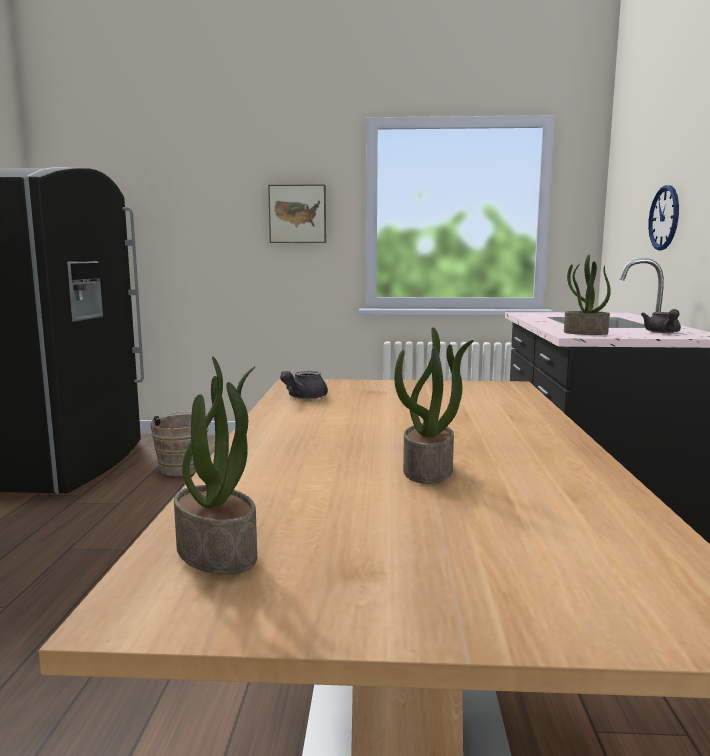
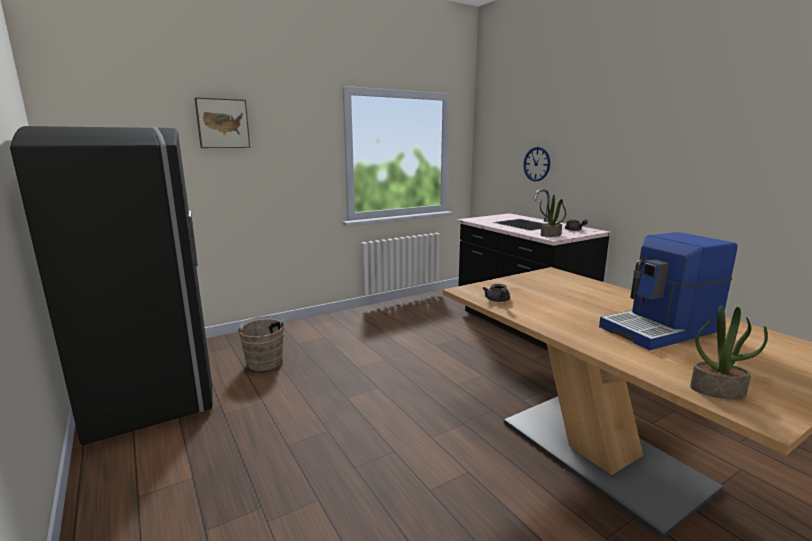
camera: 35 degrees left, 5 degrees up
(298, 214) = (298, 156): picture -> picture (222, 123)
(429, 471) = (661, 329): potted plant -> coffee machine

